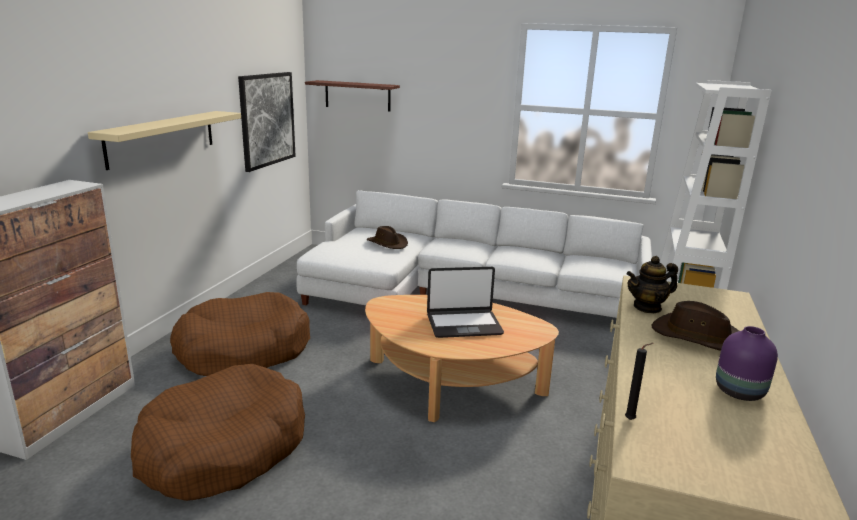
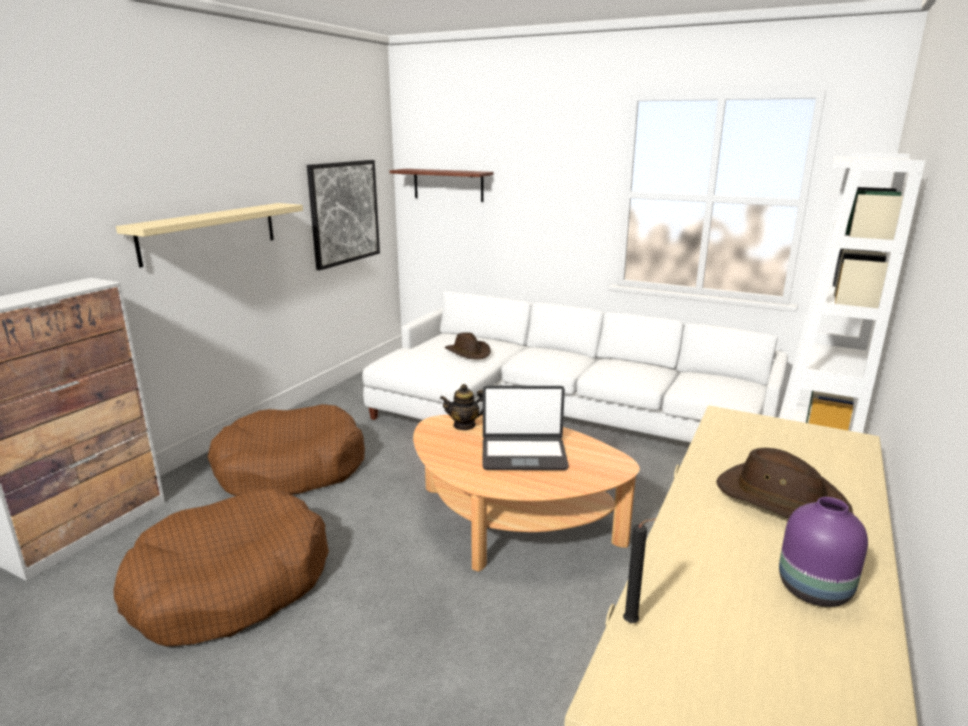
camera: 10 degrees right, 0 degrees up
(647, 307) = (723, 451): teapot -> teapot (464, 425)

